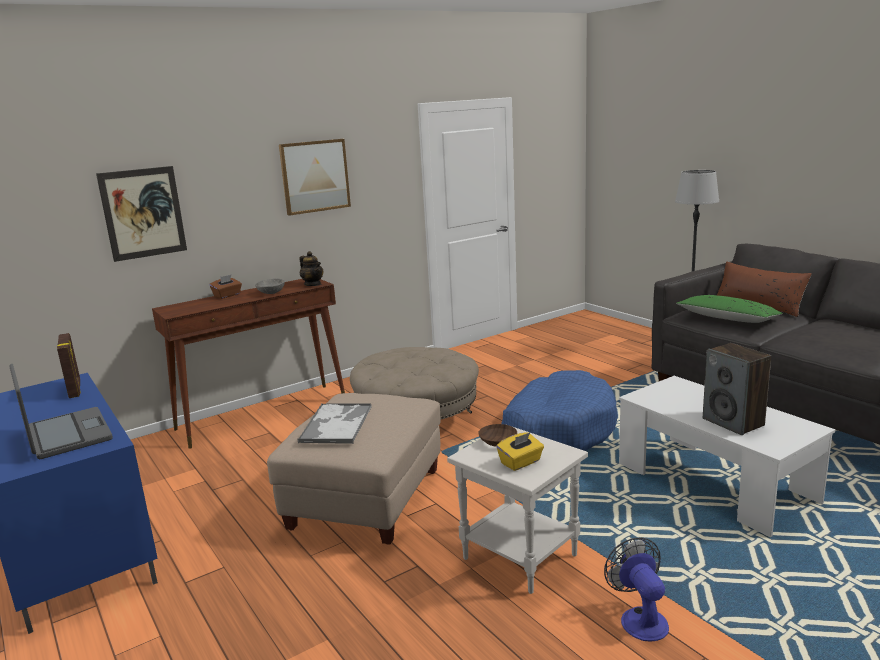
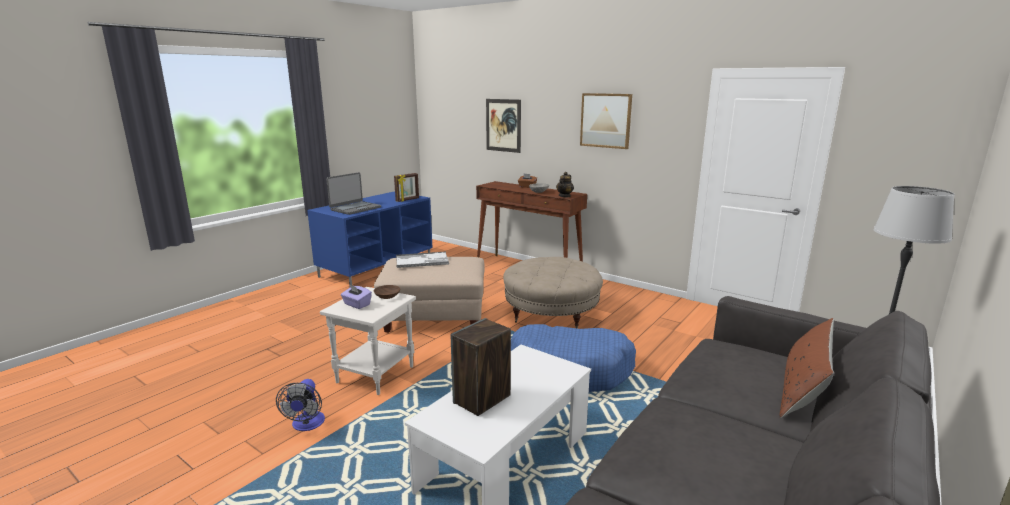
camera: 70 degrees right, 0 degrees up
(521, 462) = (356, 304): yellow tissue box -> purple tissue box
(639, 618) = (307, 425): fan -> fan turned 120 degrees clockwise
(727, 319) = (721, 367): green pillow -> none

